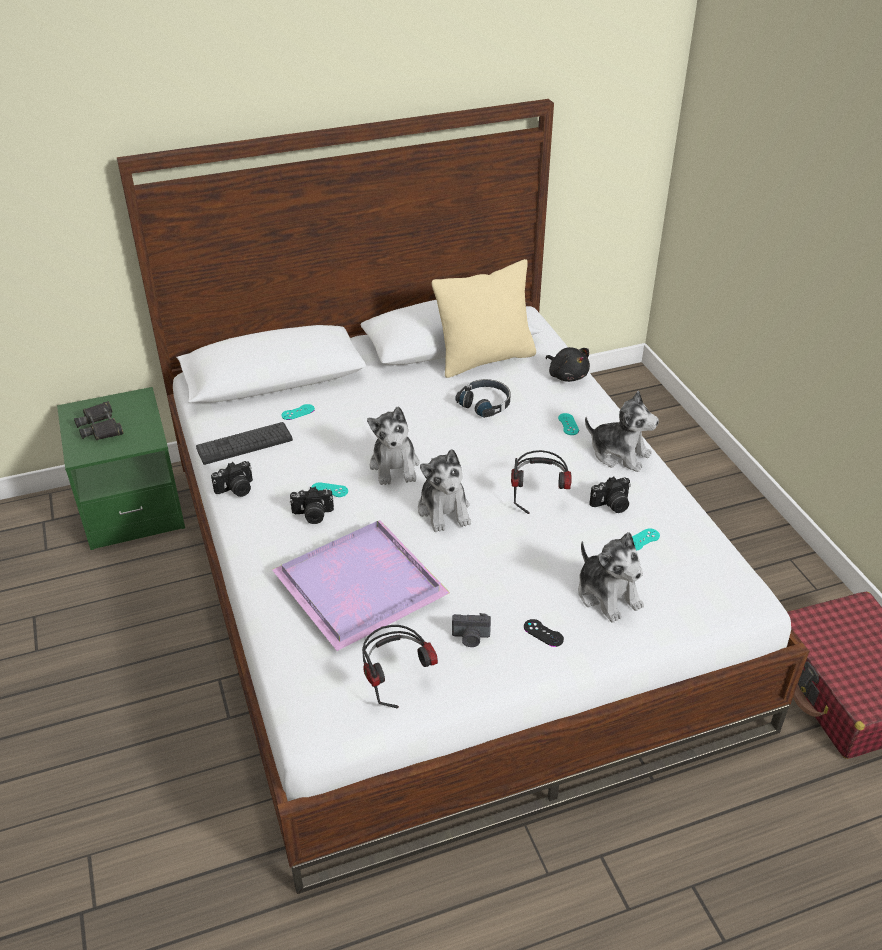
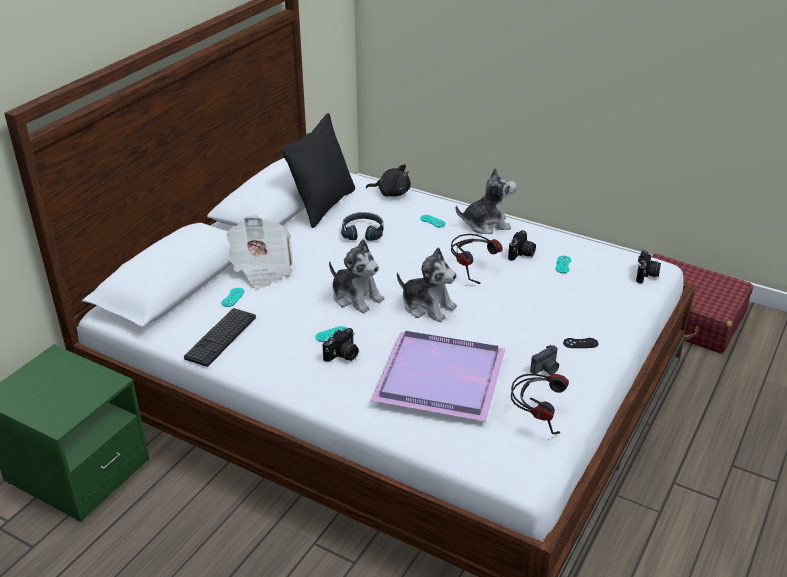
camera: 40 degrees left, 5 degrees down
(100, 427) = (47, 394): black binoculars -> none
(236, 490) = (259, 369): camera -> camera (646, 275)
(353, 396) = (261, 268): none -> newspaper
(485, 359) = (323, 205): beige pillow -> black pillow
(608, 595) = (585, 304): plush toy -> none

